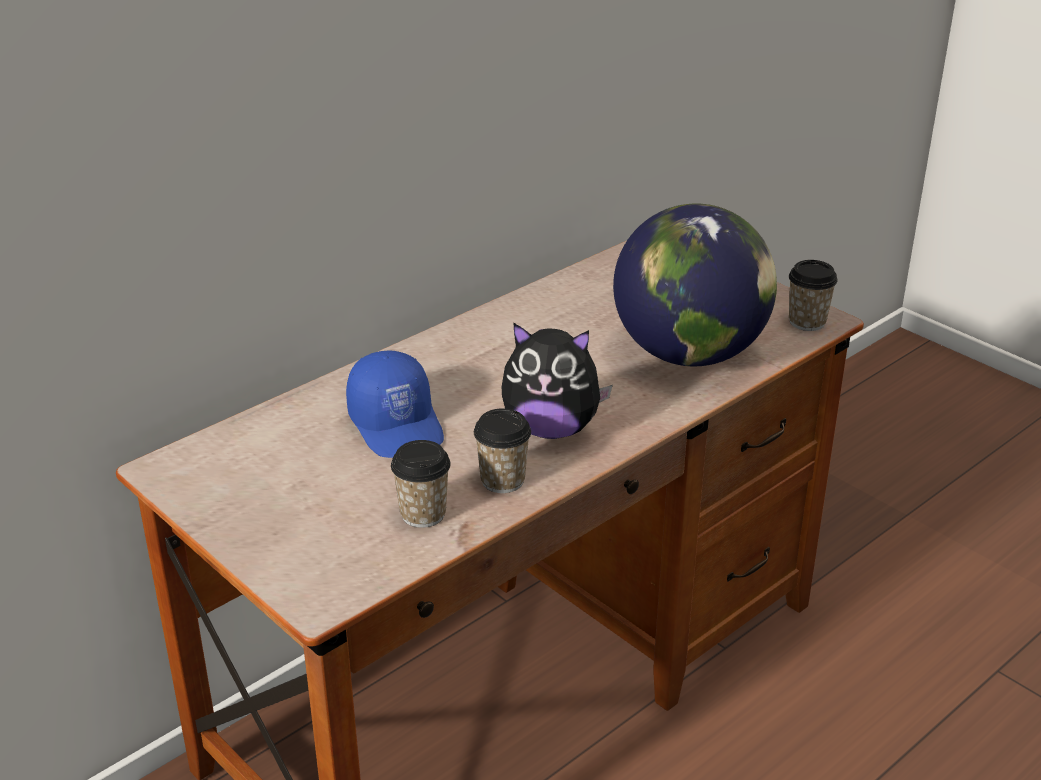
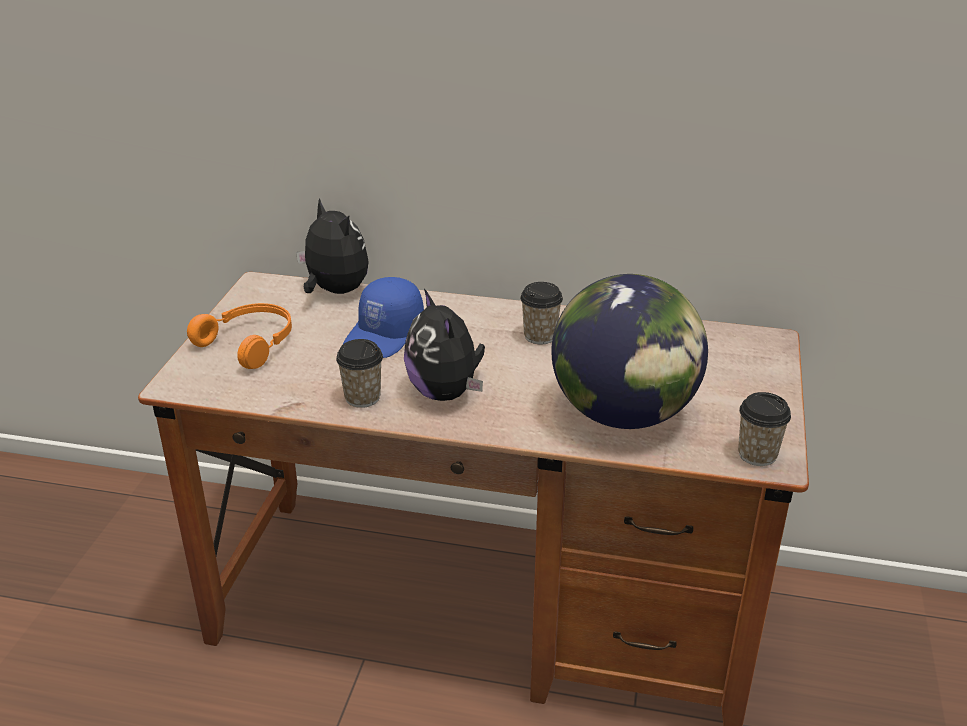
camera: 55 degrees right, 0 degrees up
(259, 423) = (334, 291): none -> plush toy
(296, 518) = (250, 343): none -> orange headphones
(423, 514) = (295, 383): cup -> cup (540, 336)

